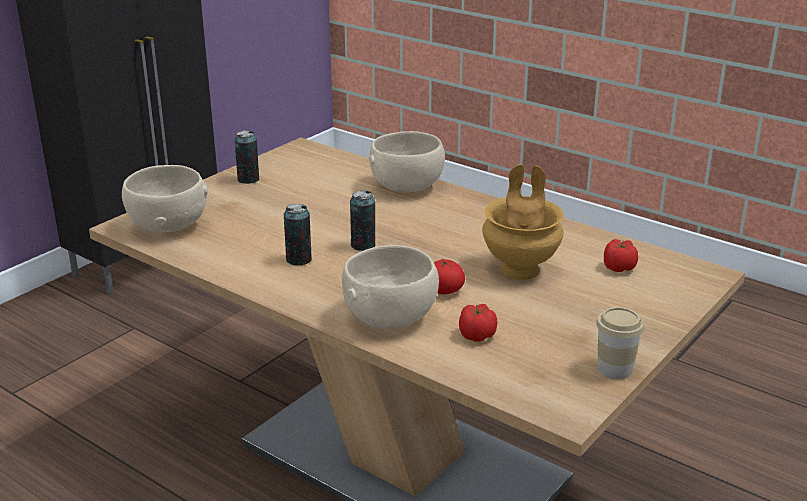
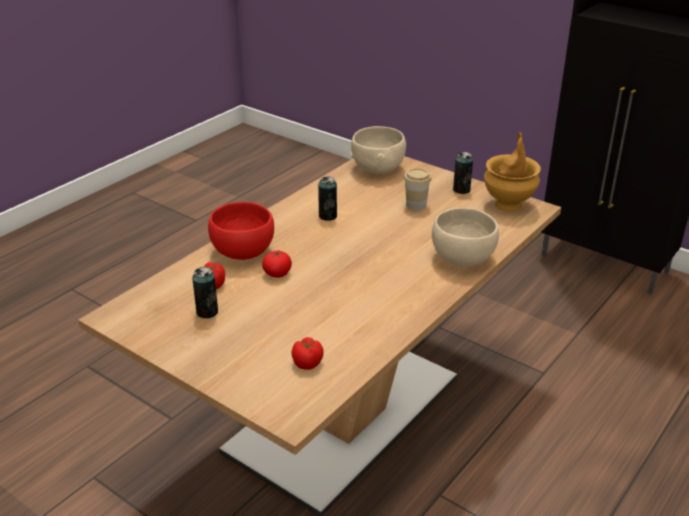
camera: 90 degrees right, 5 degrees up
(363, 245) = (350, 240): can -> can (207, 312)
(391, 318) = (242, 252): beige bowl -> red bowl
(521, 269) = (307, 310): brown vase -> brown vase (508, 205)
(614, 369) = (153, 342): cup -> cup (416, 205)

